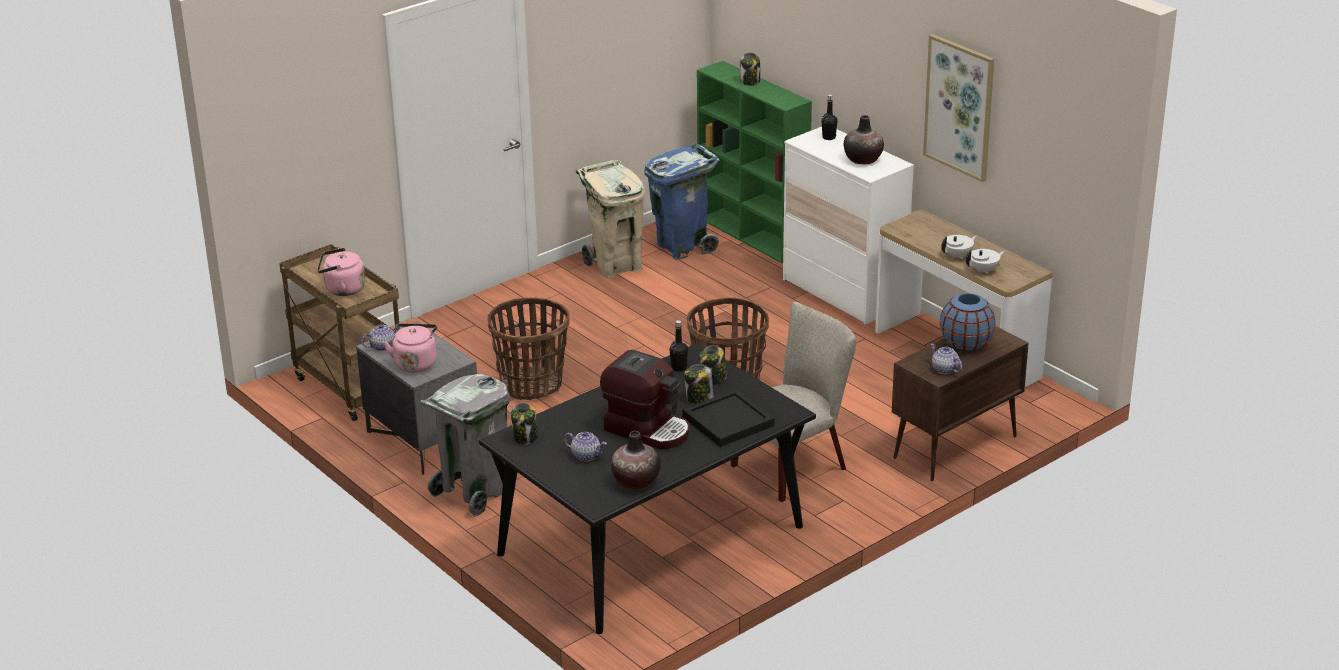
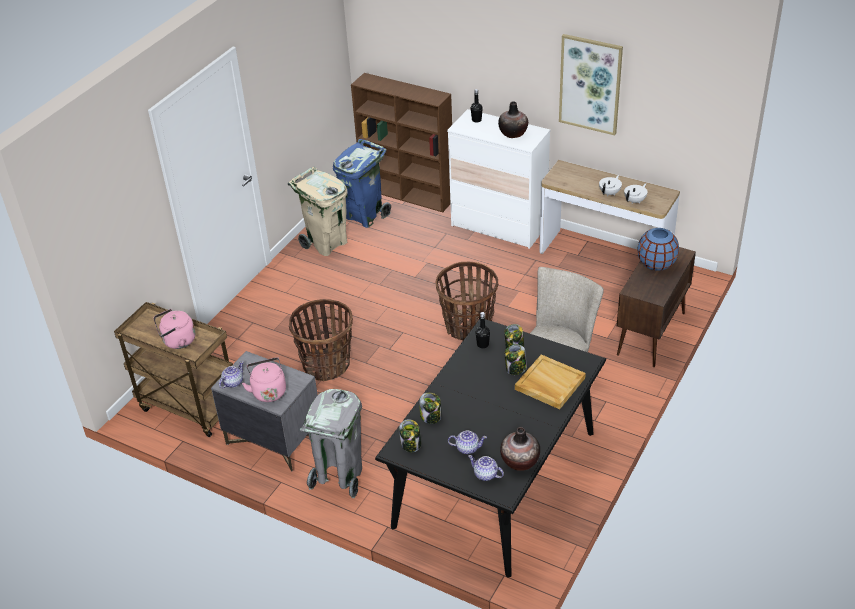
camera: 20 degrees left, 10 degrees up
(648, 429) = (497, 408): coffee machine -> none
(727, 421) = (549, 384): black tray -> beige tray
(750, 81) = (396, 86): jar -> jar (431, 417)
(753, 235) = (408, 194): green bookcase -> brown bookcase
(945, 370) = (657, 290): teapot -> teapot (485, 475)

